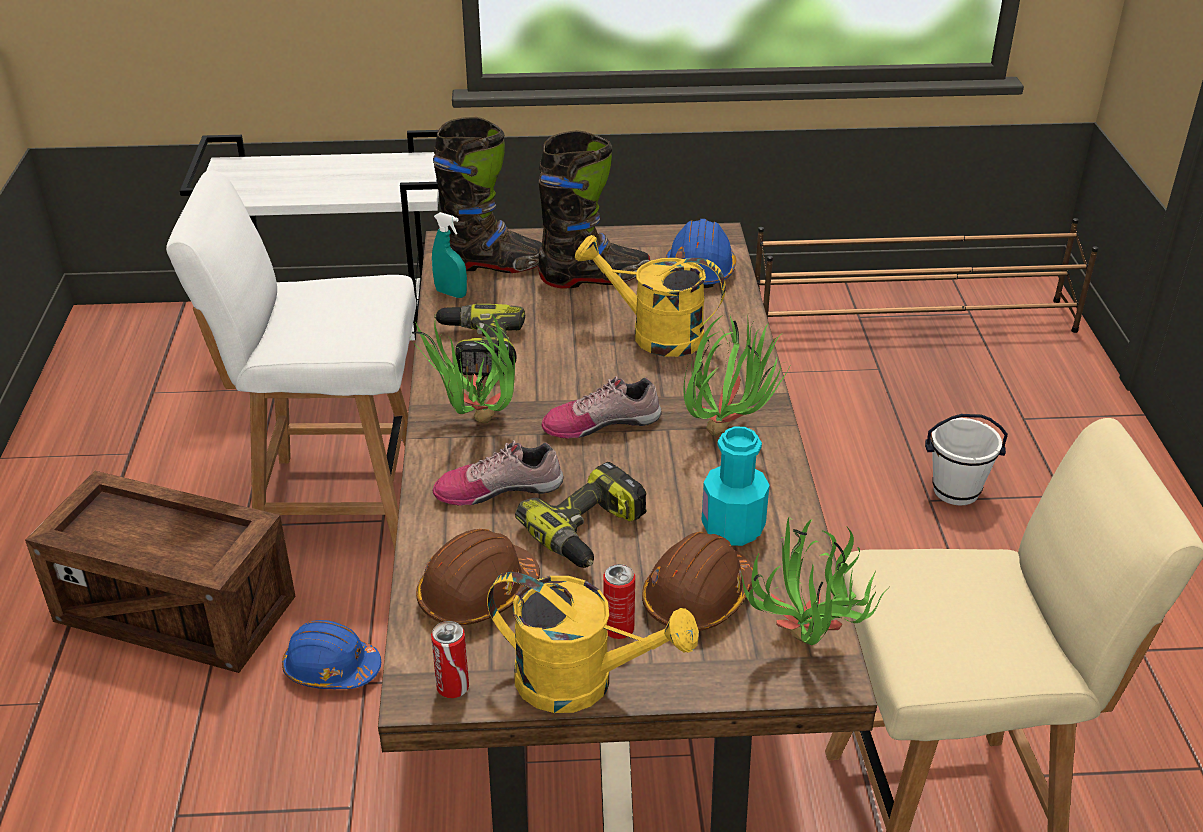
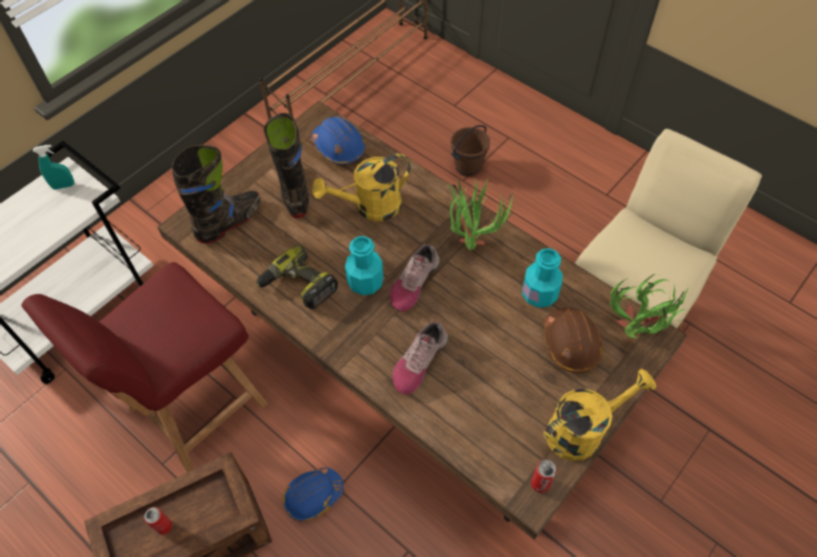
camera: 45 degrees left, 20 degrees up
(334, 502) = (194, 408): white chair -> red chair
(451, 293) = (233, 260): turquoise spray bottle -> turquoise spray bottle (63, 186)
(475, 427) = (361, 335): potted plant -> none
(478, 594) = (487, 427): brown hard hat -> none
(550, 389) = (365, 282): none -> turquoise bottle
(589, 532) = (488, 350): power drill -> none
(594, 278) = (294, 192): black boot -> black boot turned 45 degrees counterclockwise
(618, 629) = (562, 389): can -> can (164, 526)
(955, 490) = (467, 167): white bucket -> brown bucket

